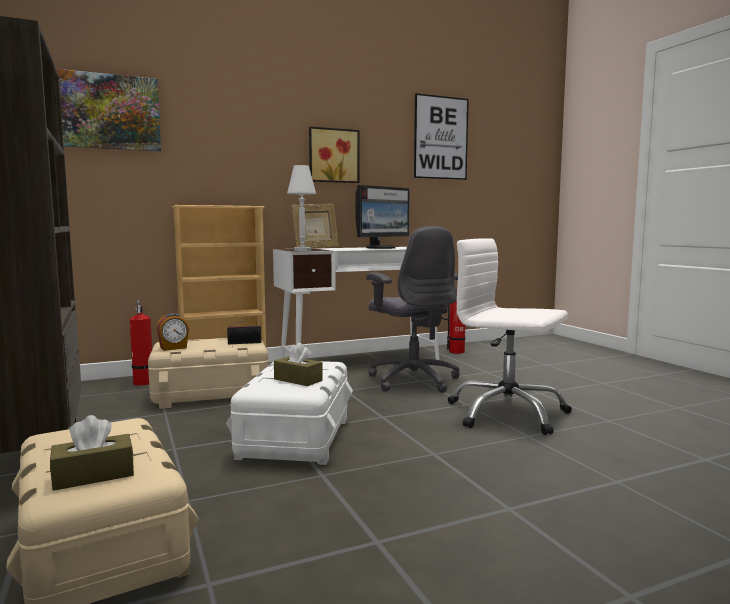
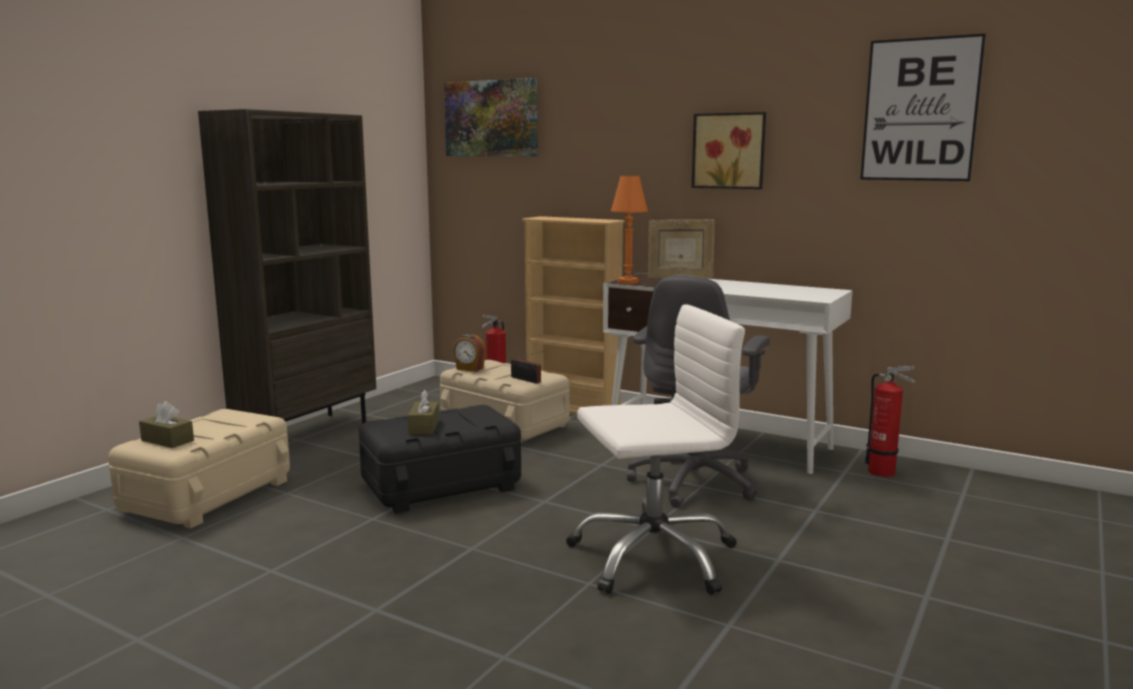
camera: 55 degrees right, 5 degrees up
(294, 437) = (441, 485): white storage box -> black storage box
(302, 250) = (628, 282): white table lamp -> orange table lamp
(382, 248) = (757, 288): monitor -> none
(506, 413) = (653, 556): white office chair -> white office chair turned 75 degrees clockwise

